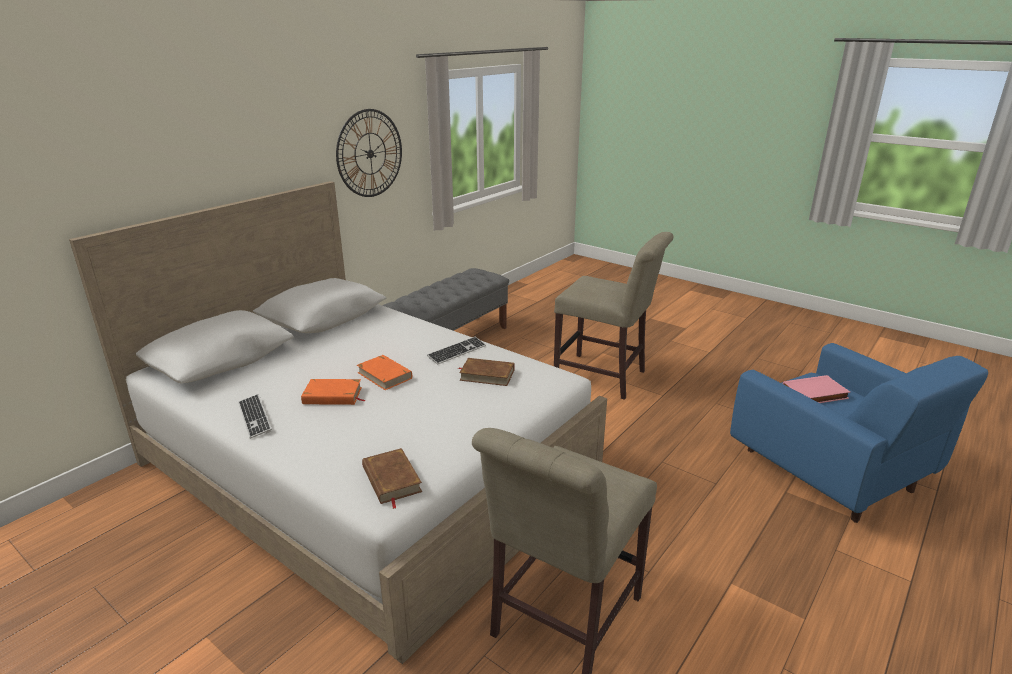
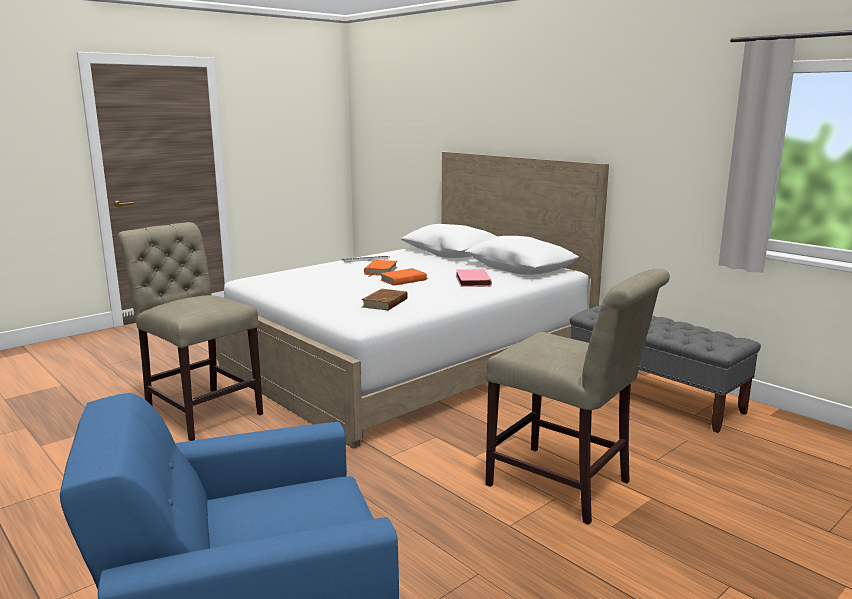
camera: 100 degrees right, 10 degrees down
(370, 153) = (663, 148): wall clock -> none
(391, 480) = (268, 281): brown book -> none
(457, 352) = (435, 297): keyboard -> none
(605, 377) = (565, 486): beige chair -> beige chair turned 90 degrees counterclockwise
(815, 394) = (305, 517): pink book -> pink book (471, 281)

